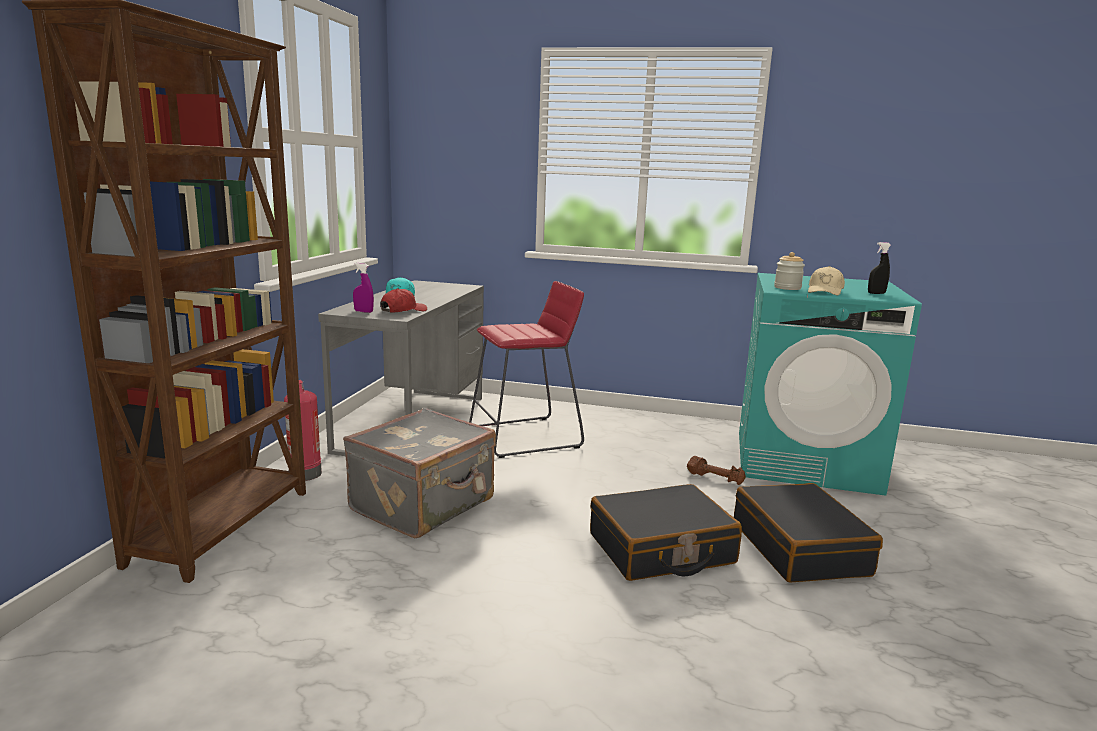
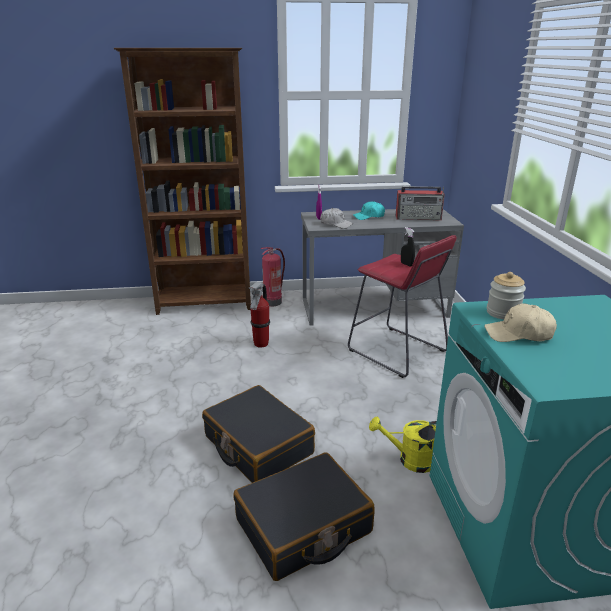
camera: 70 degrees right, 10 degrees up
(403, 310) = (336, 224): red cap -> white cap
(424, 505) = (261, 344): grey suitcase -> fire extinguisher
(437, 289) = (419, 218): none -> radio
(715, 478) = (410, 460): brown dumbbell -> yellow watering can
(876, 293) = (567, 368): black spray bottle -> black spray bottle (406, 264)

